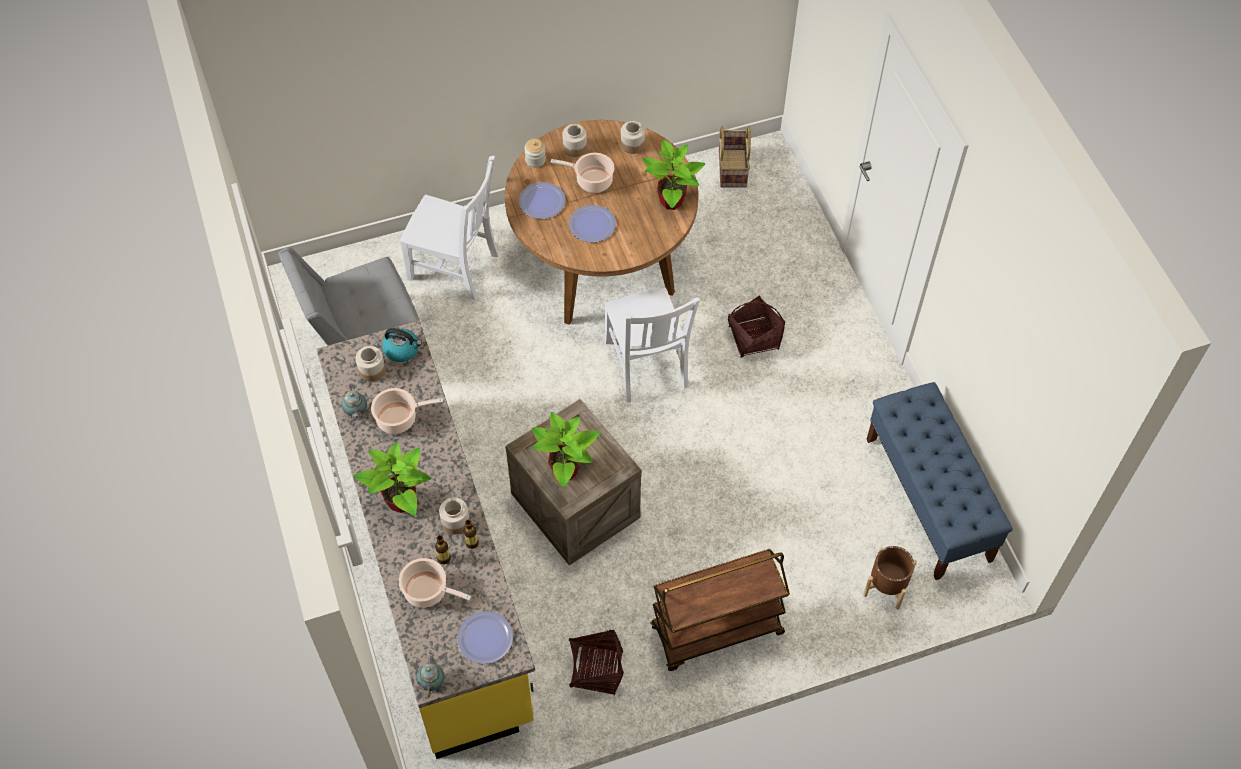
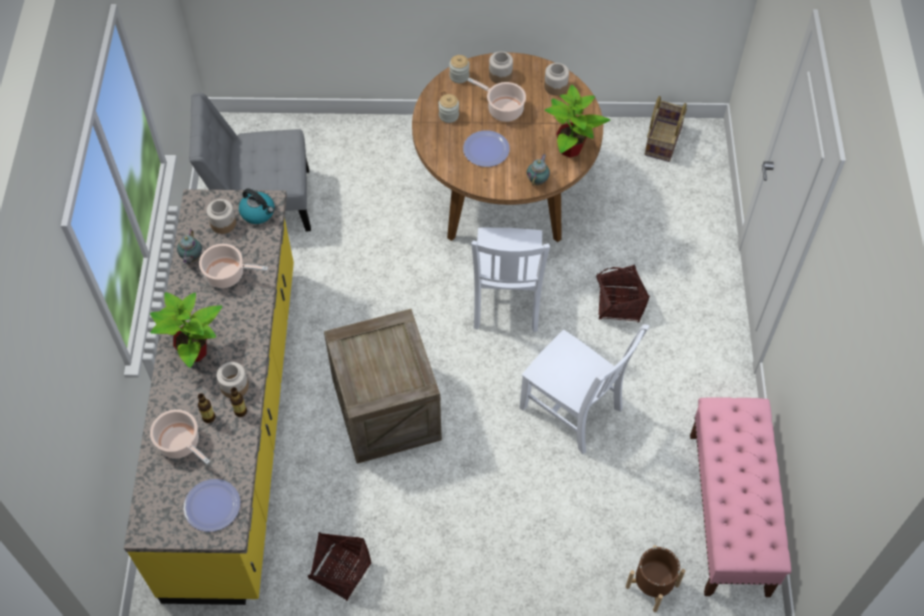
camera: 20 degrees right, 0 degrees up
(432, 681) = (146, 530): teapot -> teapot (538, 180)
(456, 268) = (371, 160): white chair -> white chair (573, 410)
(542, 201) = (448, 115): plate -> jar
(566, 470) = (369, 372): potted plant -> none
(716, 631) = (468, 573): brown cart -> none
(928, 499) = (729, 513): blue bench -> pink bench

